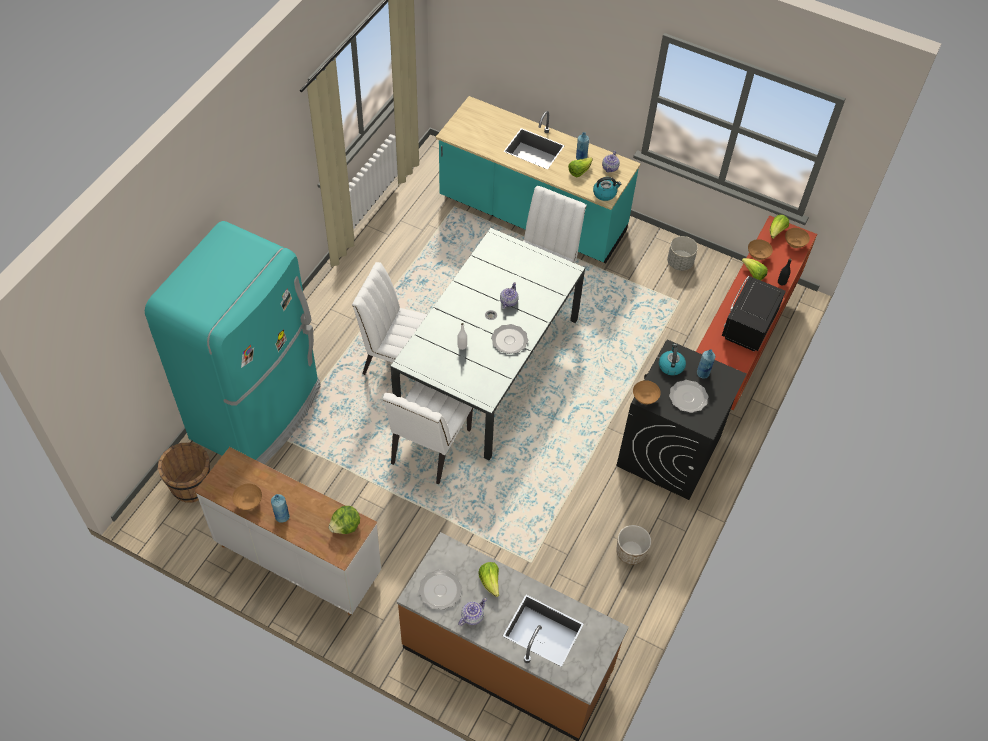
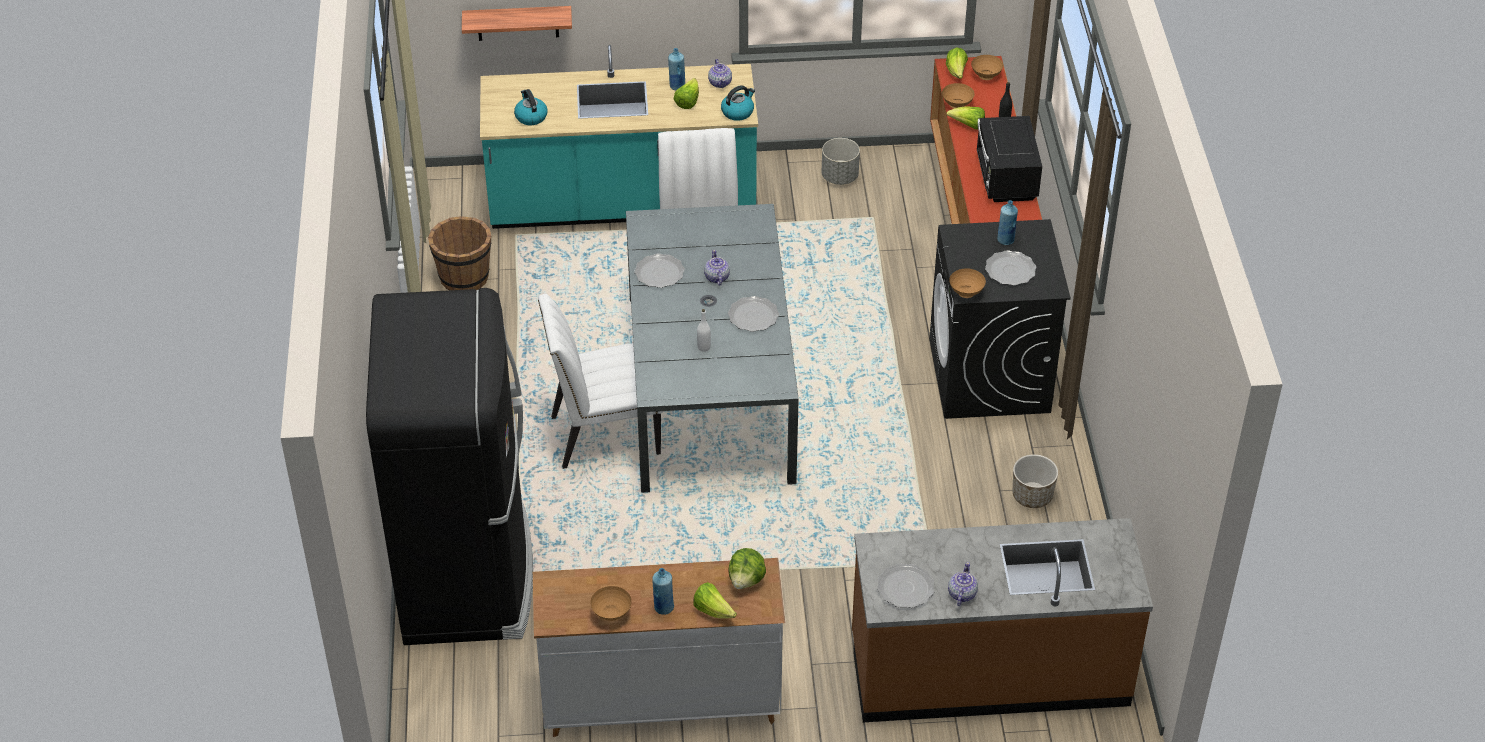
camera: 30 degrees left, 10 degrees down
(191, 485) = (453, 693): brown bucket -> brown bucket (464, 277)
(258, 412) = (468, 573): turquoise fridge -> black fridge
(431, 446) = (714, 503): white chair -> none
(476, 280) = (659, 273): none -> plate
(490, 582) = (952, 552): lettuce -> lettuce (713, 611)
(503, 71) = (517, 23): none -> shelf
(671, 366) = (966, 248): kettle -> kettle (530, 116)

